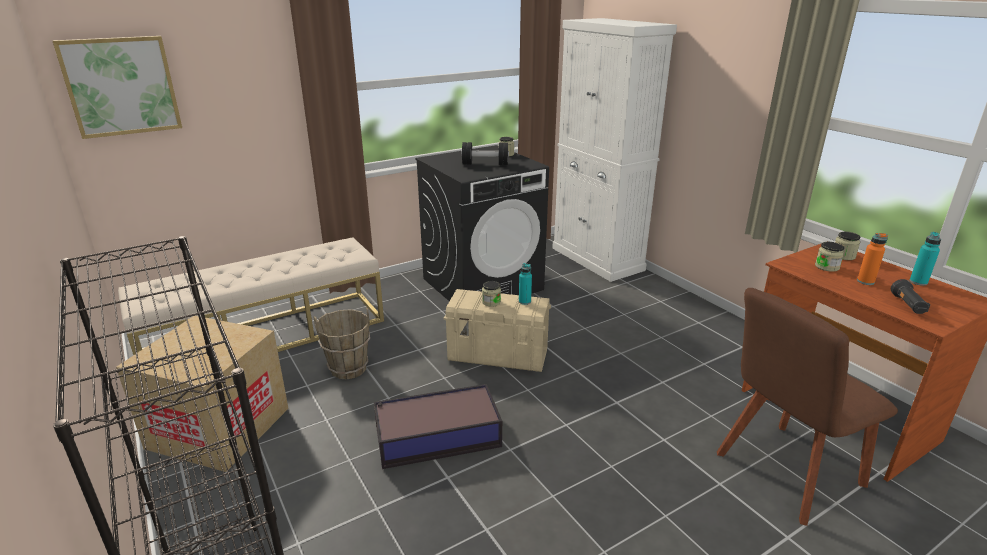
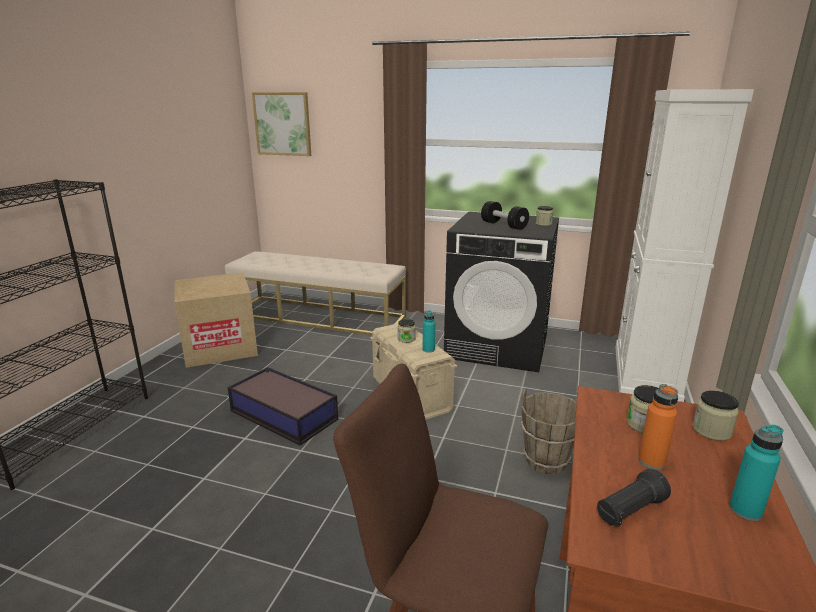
camera: 50 degrees right, 5 degrees down
(348, 368) = (319, 352): brown bucket -> brown bucket (546, 460)

